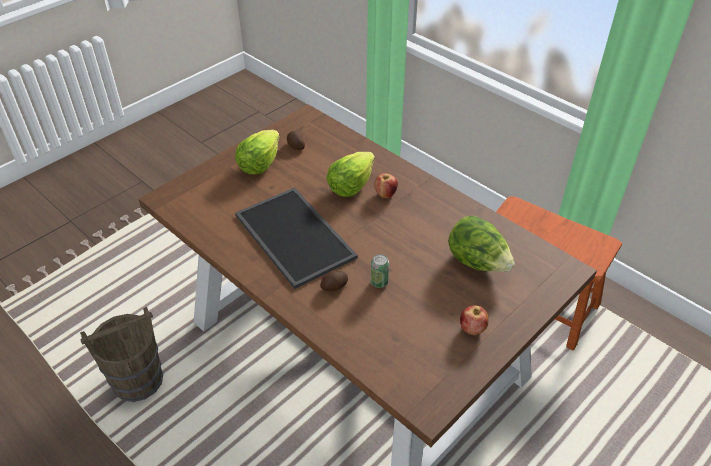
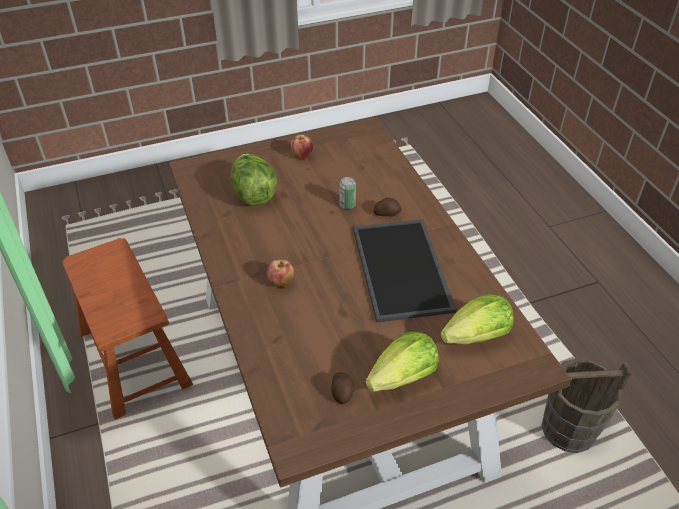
camera: 155 degrees left, 0 degrees up
(350, 186) = (311, 305): lettuce -> lettuce (477, 336)

